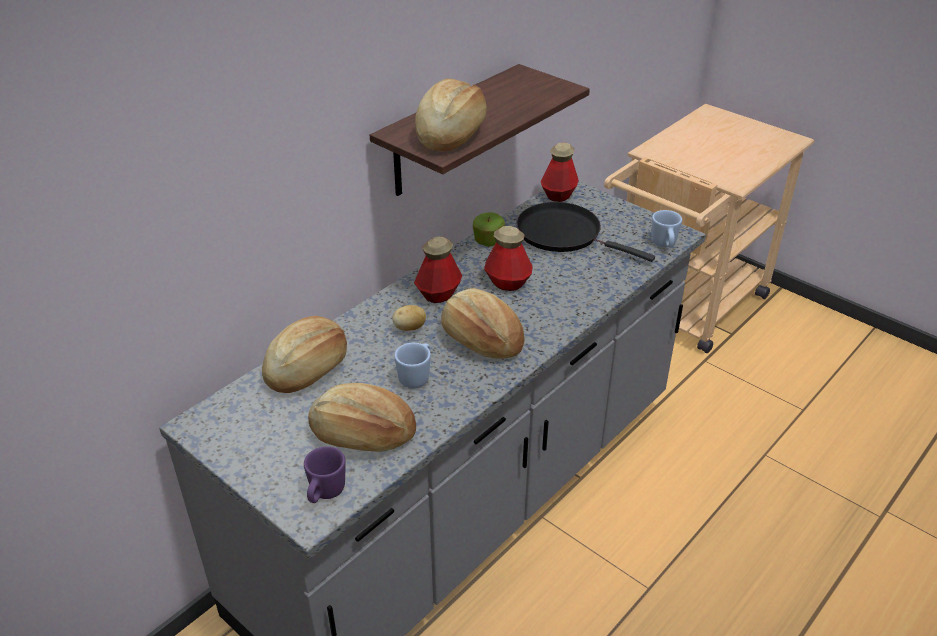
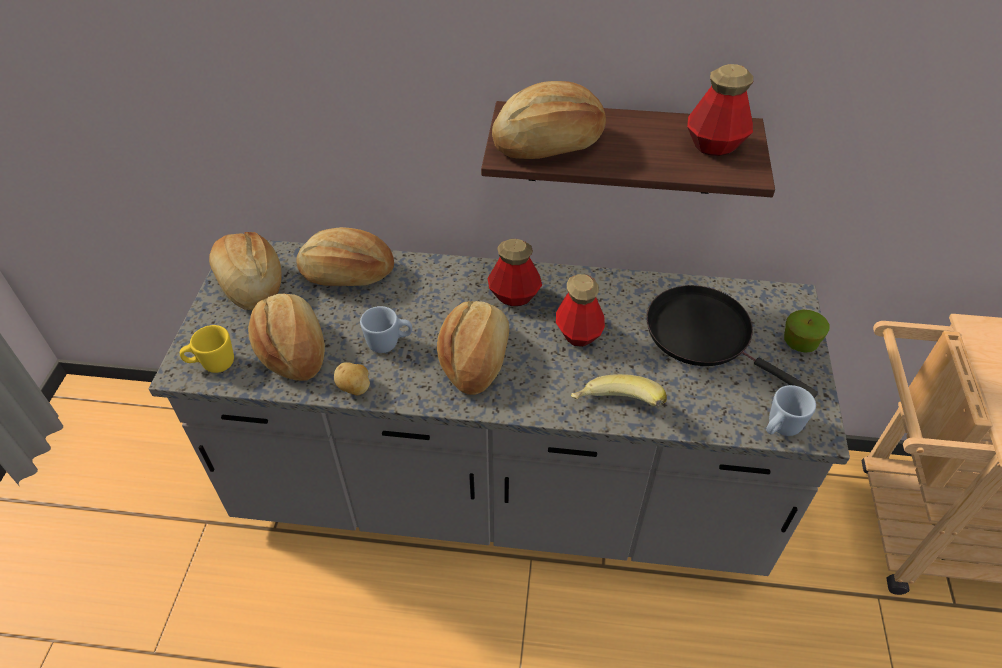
camera: 55 degrees right, 10 degrees up
(246, 433) = (249, 284): none -> bread
(325, 494) = (212, 364): purple mug -> yellow mug
(409, 328) = (449, 303): potato -> potato (355, 388)
(488, 241) = (629, 286): apple -> apple (800, 343)
(558, 195) = (770, 296): bottle -> bottle (715, 145)
(564, 234) = (704, 335): black frying pan -> black frying pan turned 45 degrees counterclockwise
(590, 299) = (615, 409): none -> banana

